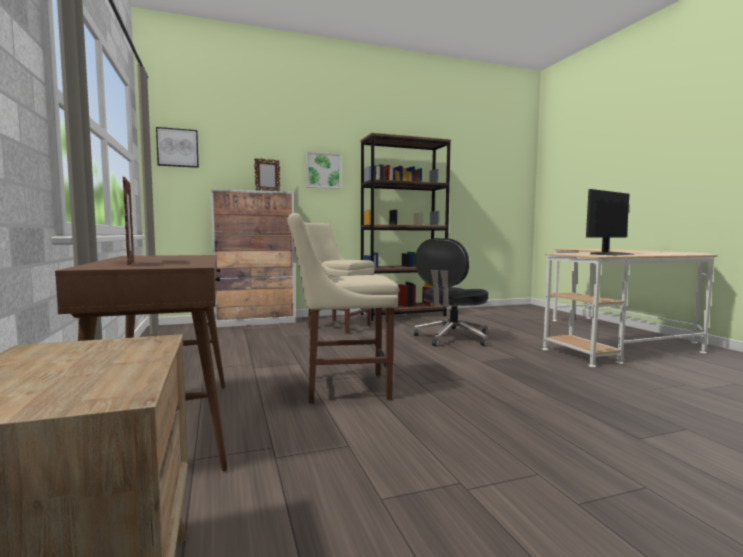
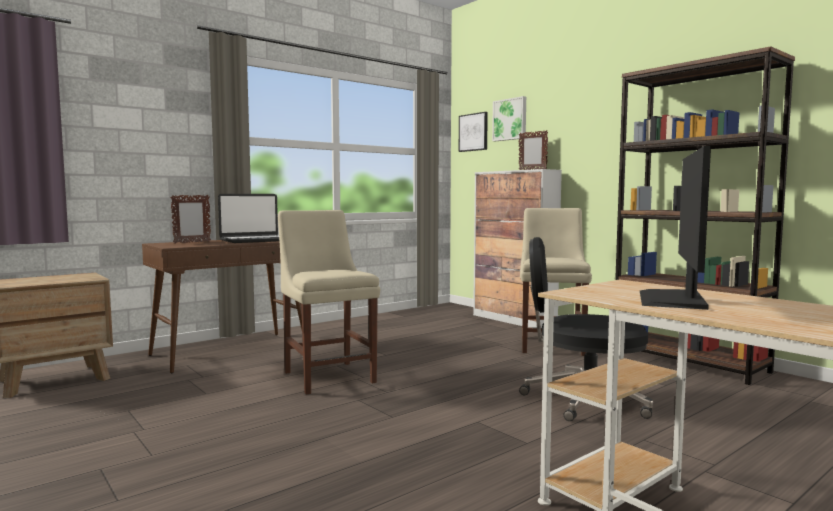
camera: 70 degrees right, 0 degrees up
(166, 257) = (255, 240): none -> laptop
(323, 170) = (603, 134): picture -> picture (510, 119)
(611, 254) = (674, 299): monitor -> monitor turned 75 degrees clockwise

